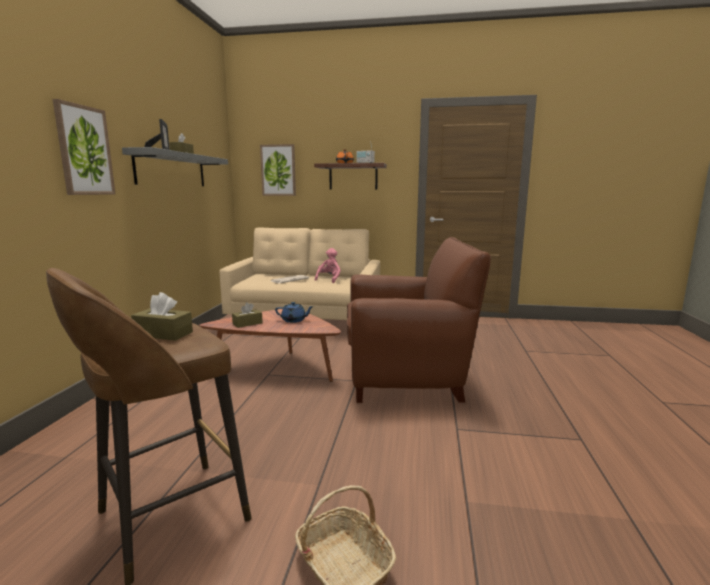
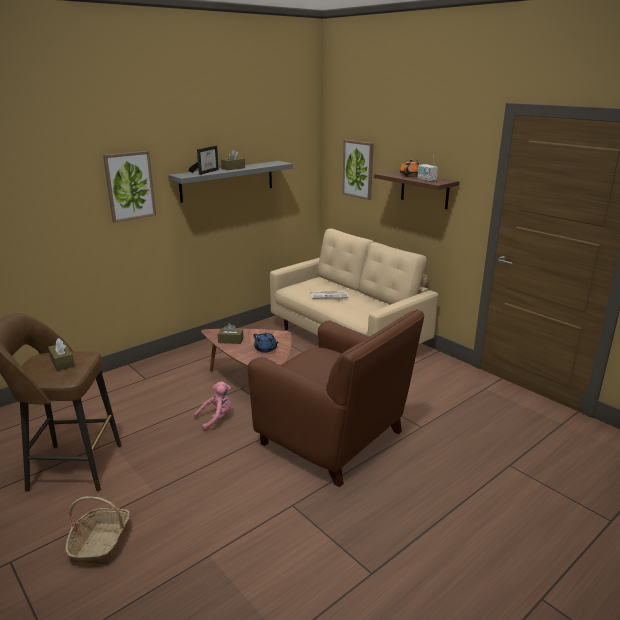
camera: 40 degrees right, 10 degrees up
(329, 279) = (366, 304): pink plush toy -> pink plush toy (216, 419)

